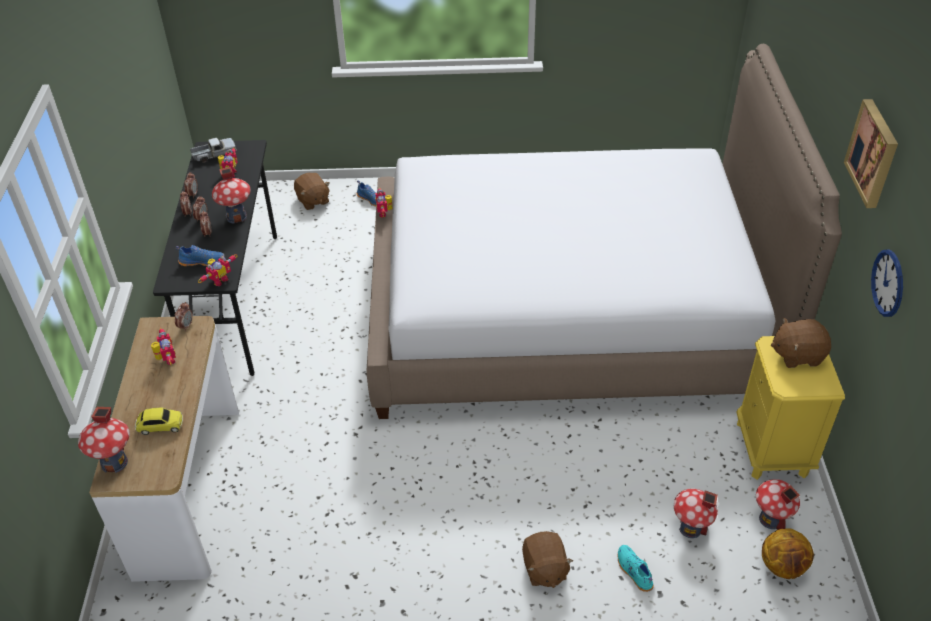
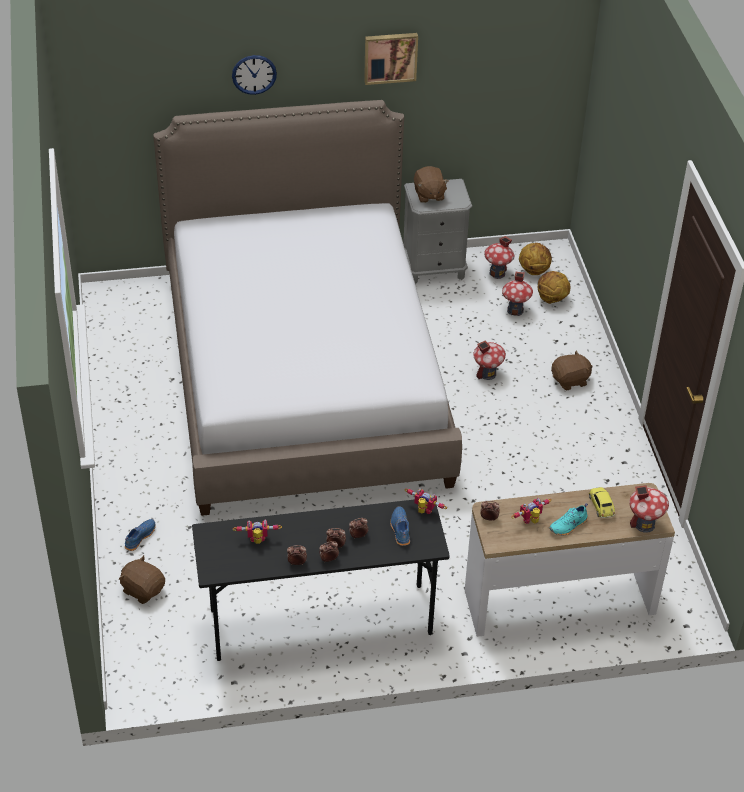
camera: 100 degrees left, 0 degrees up
(214, 155) = (224, 562): toy truck -> none
(236, 217) = (329, 519): toy house -> toy house (487, 374)
(313, 201) = (143, 589): brown plush toy -> brown plush toy turned 105 degrees counterclockwise
(385, 213) = (255, 454): toy robot -> none
(633, 571) = (558, 337): turquoise shoe -> turquoise shoe (568, 526)
(718, 578) = (551, 299): none -> basketball
(772, 449) = (434, 268): yellow nightstand -> grey nightstand
(888, 283) = (458, 95): wall clock -> wall clock (254, 74)

